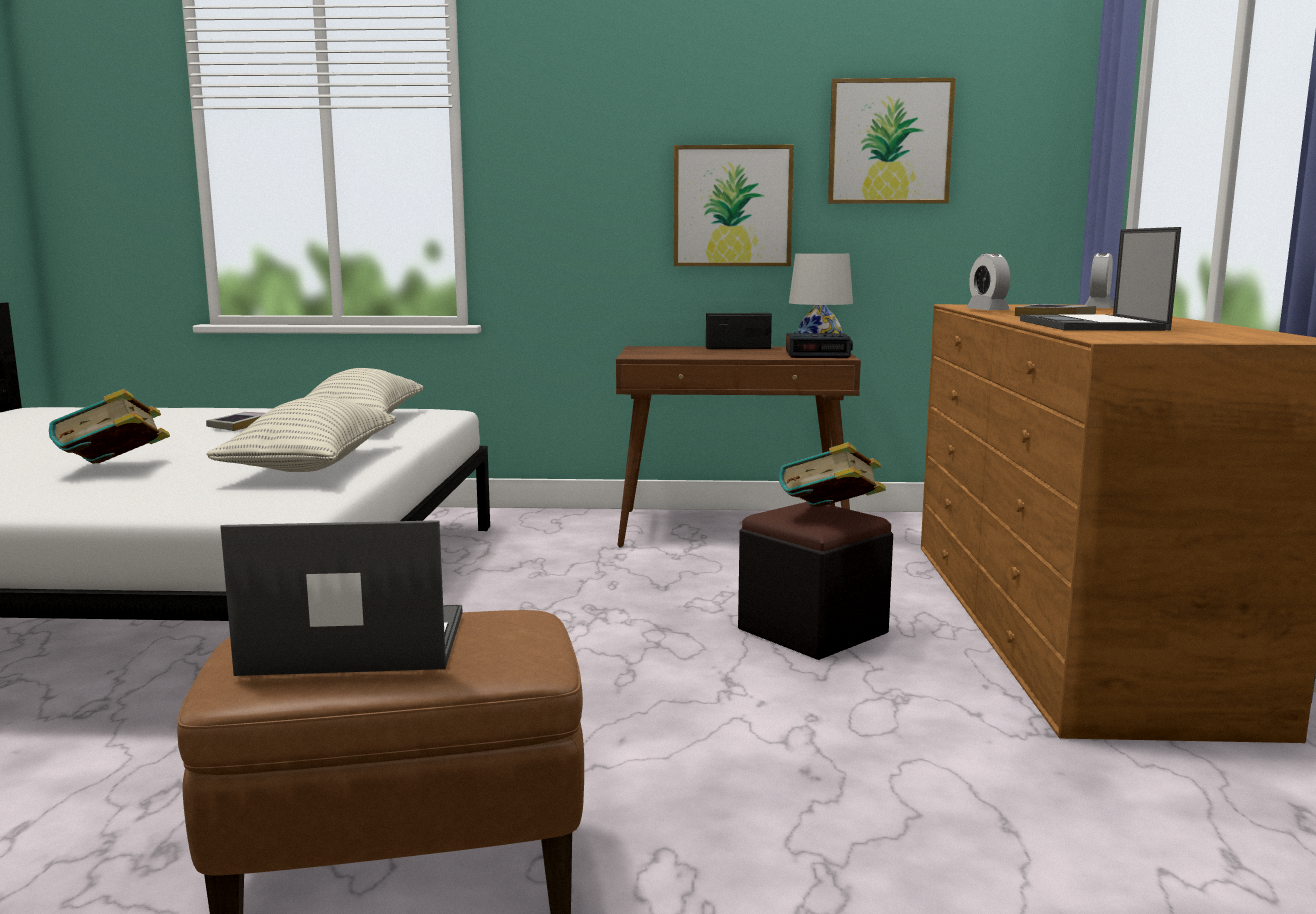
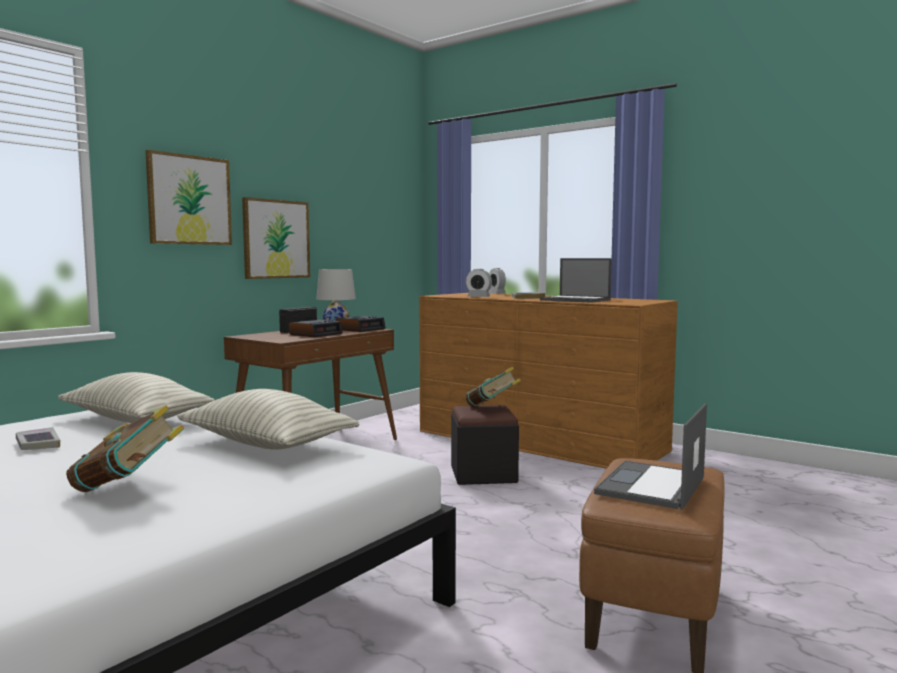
camera: 55 degrees left, 5 degrees down
(722, 354) = (315, 334): none -> alarm clock
(889, 142) = (348, 204): picture -> picture (189, 200)

